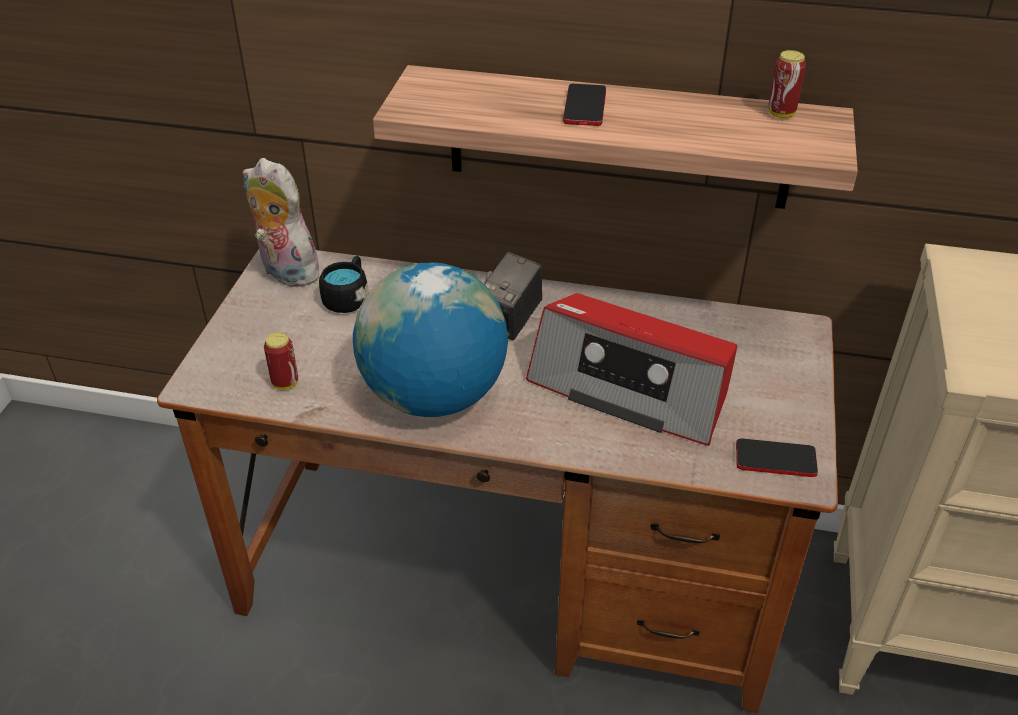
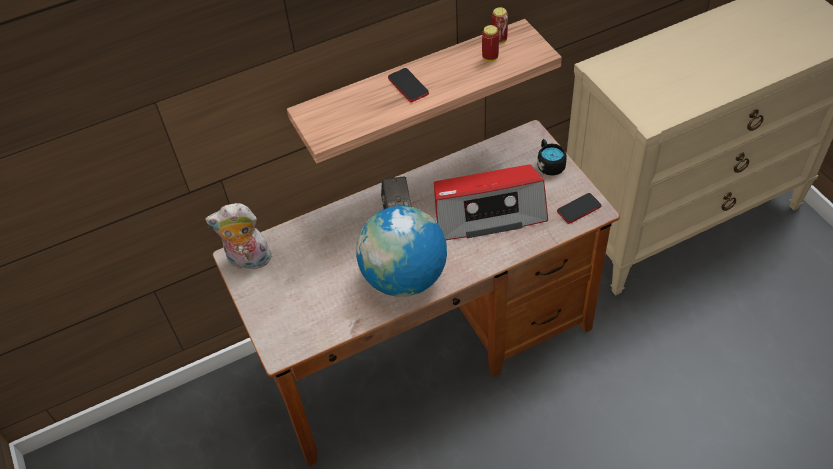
camera: 35 degrees left, 10 degrees up
(285, 383) = (324, 320): can -> can (490, 57)
(348, 297) = (300, 253): black mug -> black mug (549, 164)

